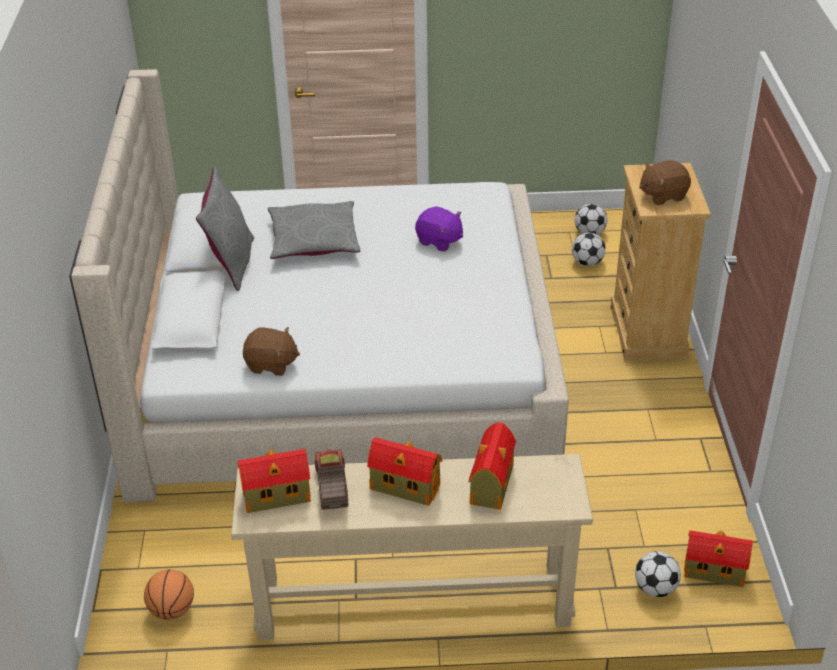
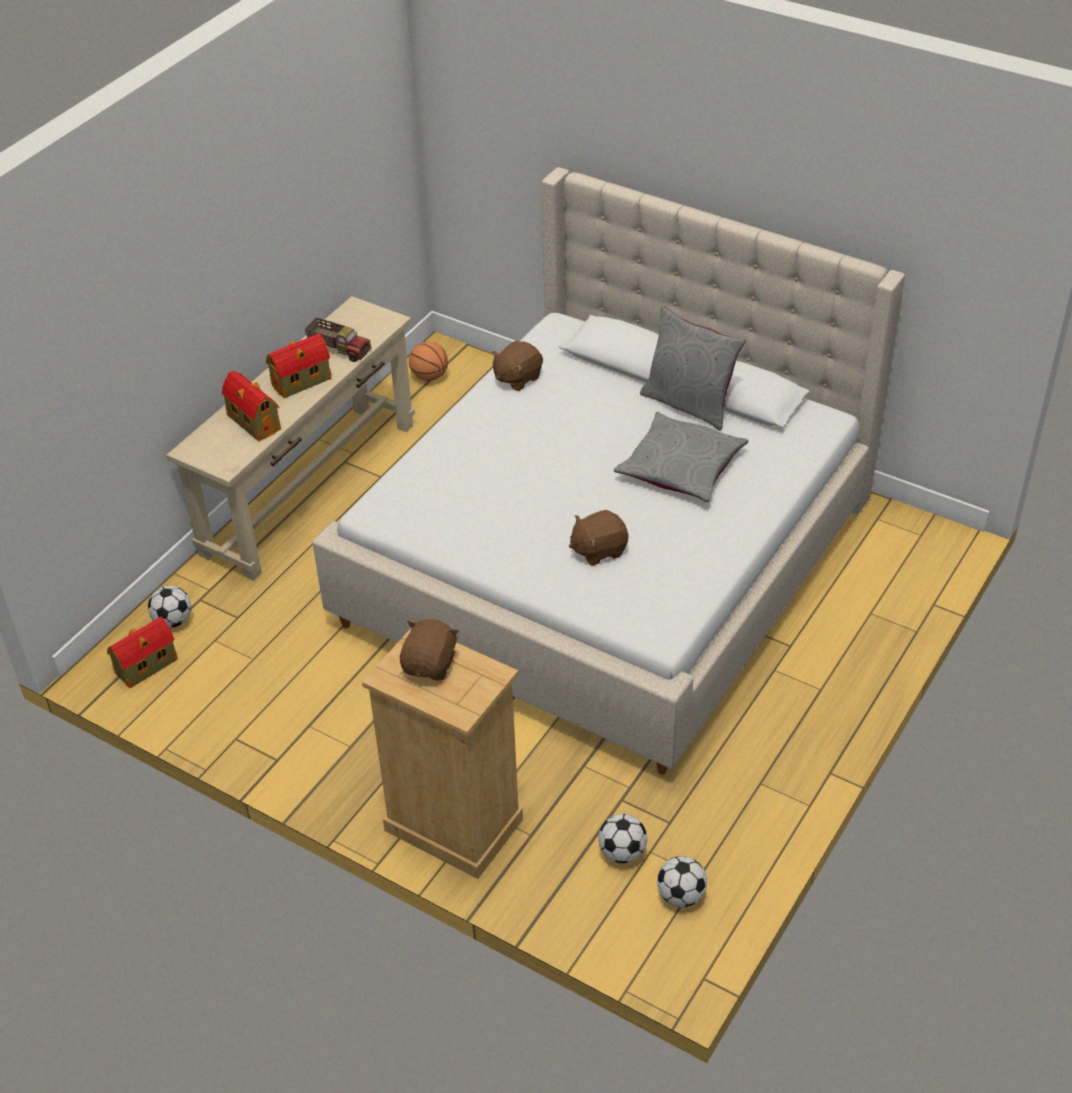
camera: 125 degrees right, 5 degrees up
(275, 496) = (362, 323): toy house -> none
(439, 241) = (598, 550): purple plush toy -> brown plush toy

